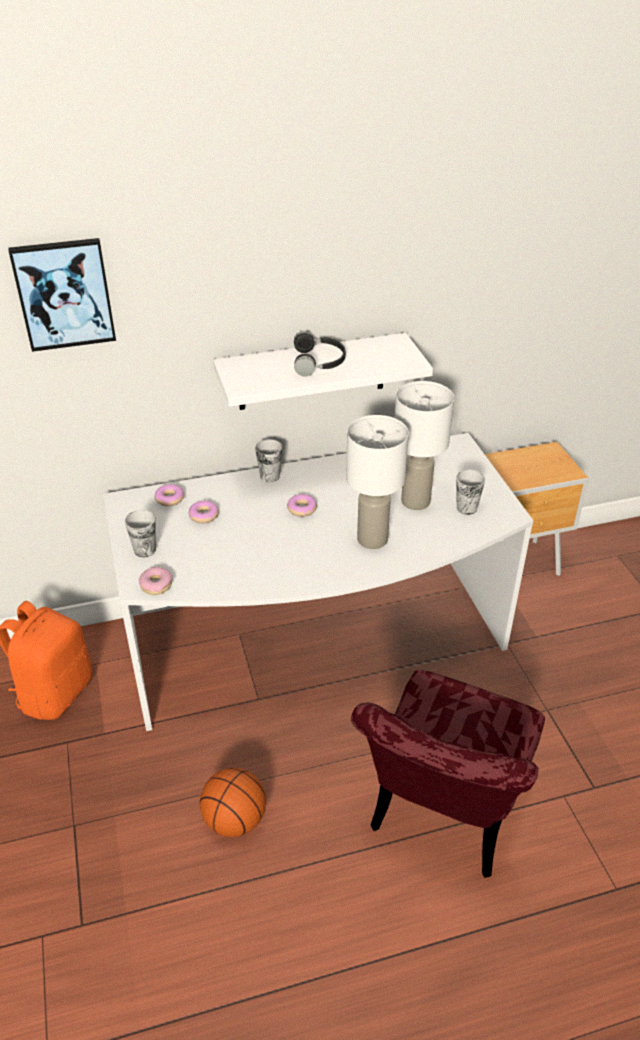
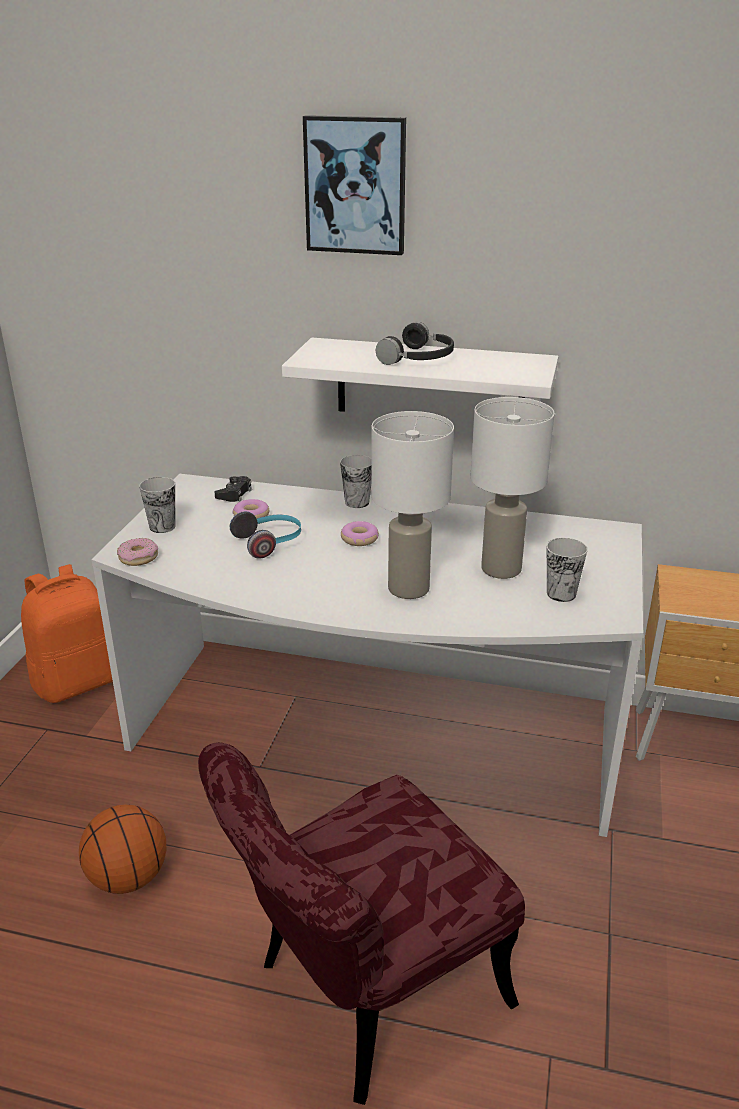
camera: 30 degrees right, 10 degrees down
(64, 294) = (157, 223): picture -> picture (355, 185)
(169, 499) = (234, 493): donut -> black game controller
(242, 535) = (270, 543): none -> headphones

